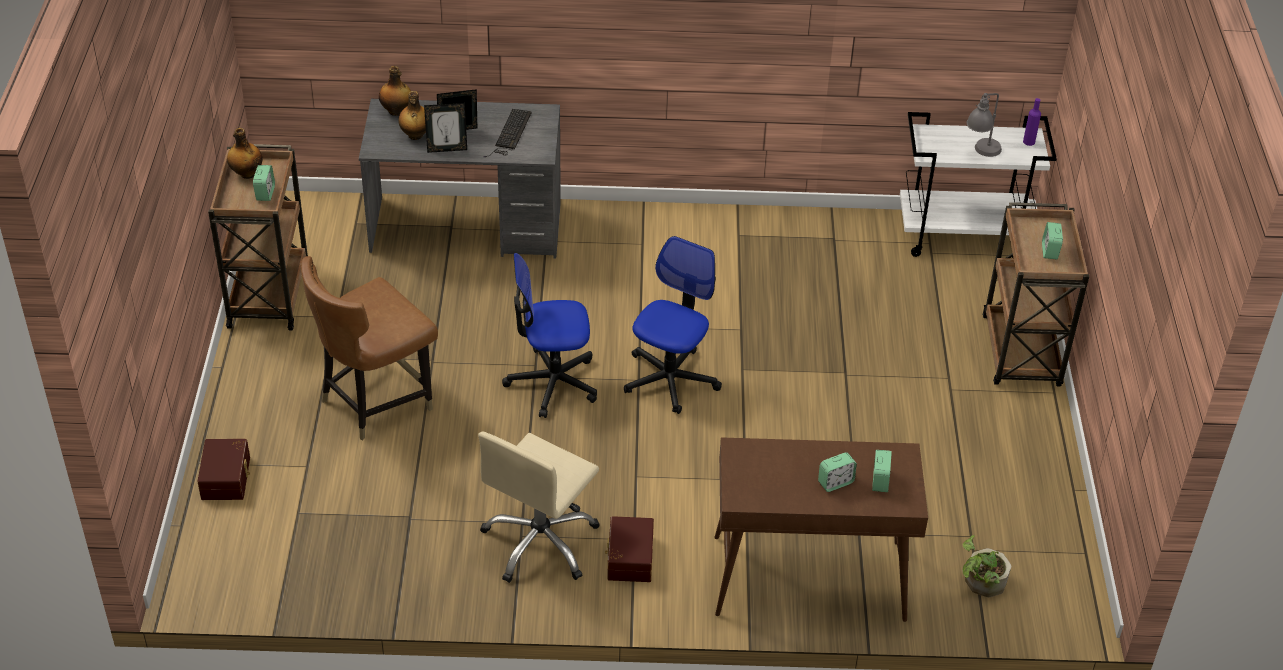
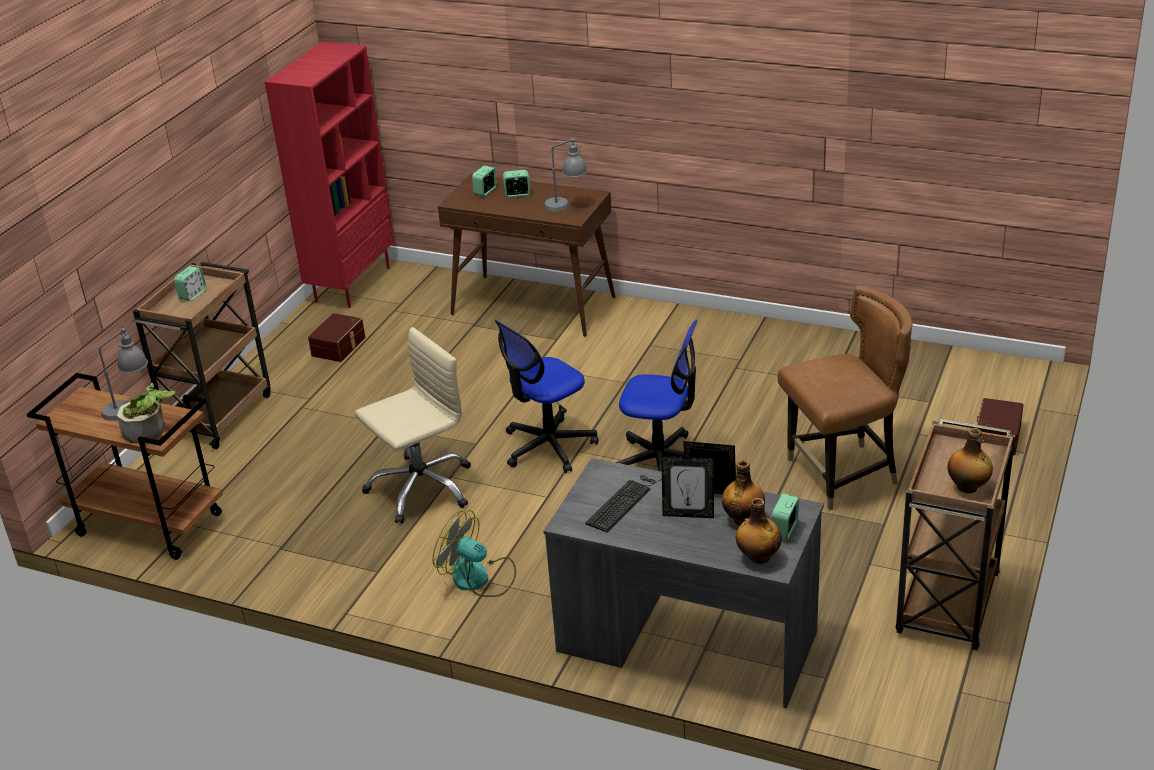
camera: 155 degrees left, 10 degrees down
(265, 193) = (945, 460): alarm clock -> alarm clock (784, 530)
(541, 542) = (725, 353): beige office chair -> beige office chair (421, 488)
(628, 558) = (660, 335): brown storage box -> brown storage box (339, 347)
(653, 245) = (479, 578): none -> fan
(758, 469) = (567, 207): none -> grey table lamp
(963, 236) = (148, 525): white cart -> brown cart
(980, 583) = (414, 287): potted plant -> potted plant (150, 430)
(1029, 142) = (68, 411): purple bottle -> none
(1063, 573) = (352, 284): none -> red bookcase

